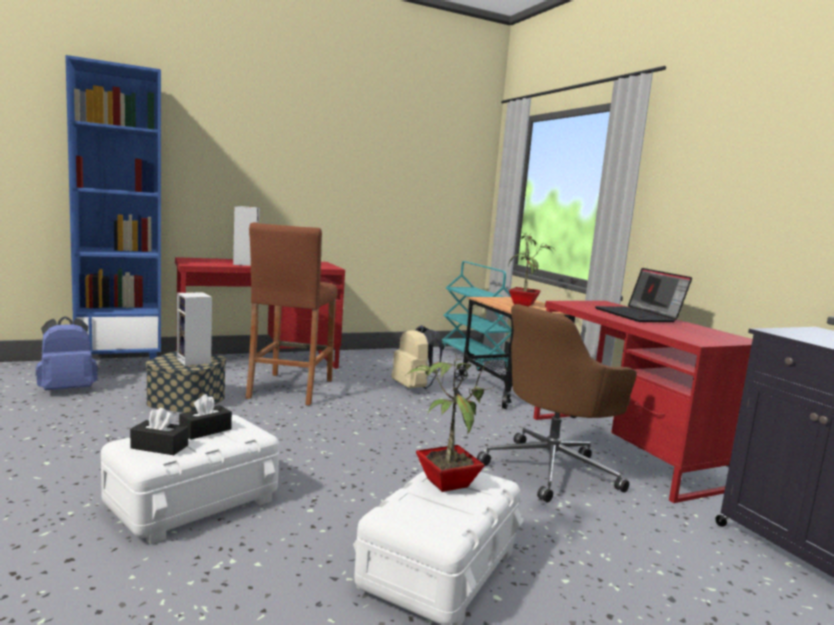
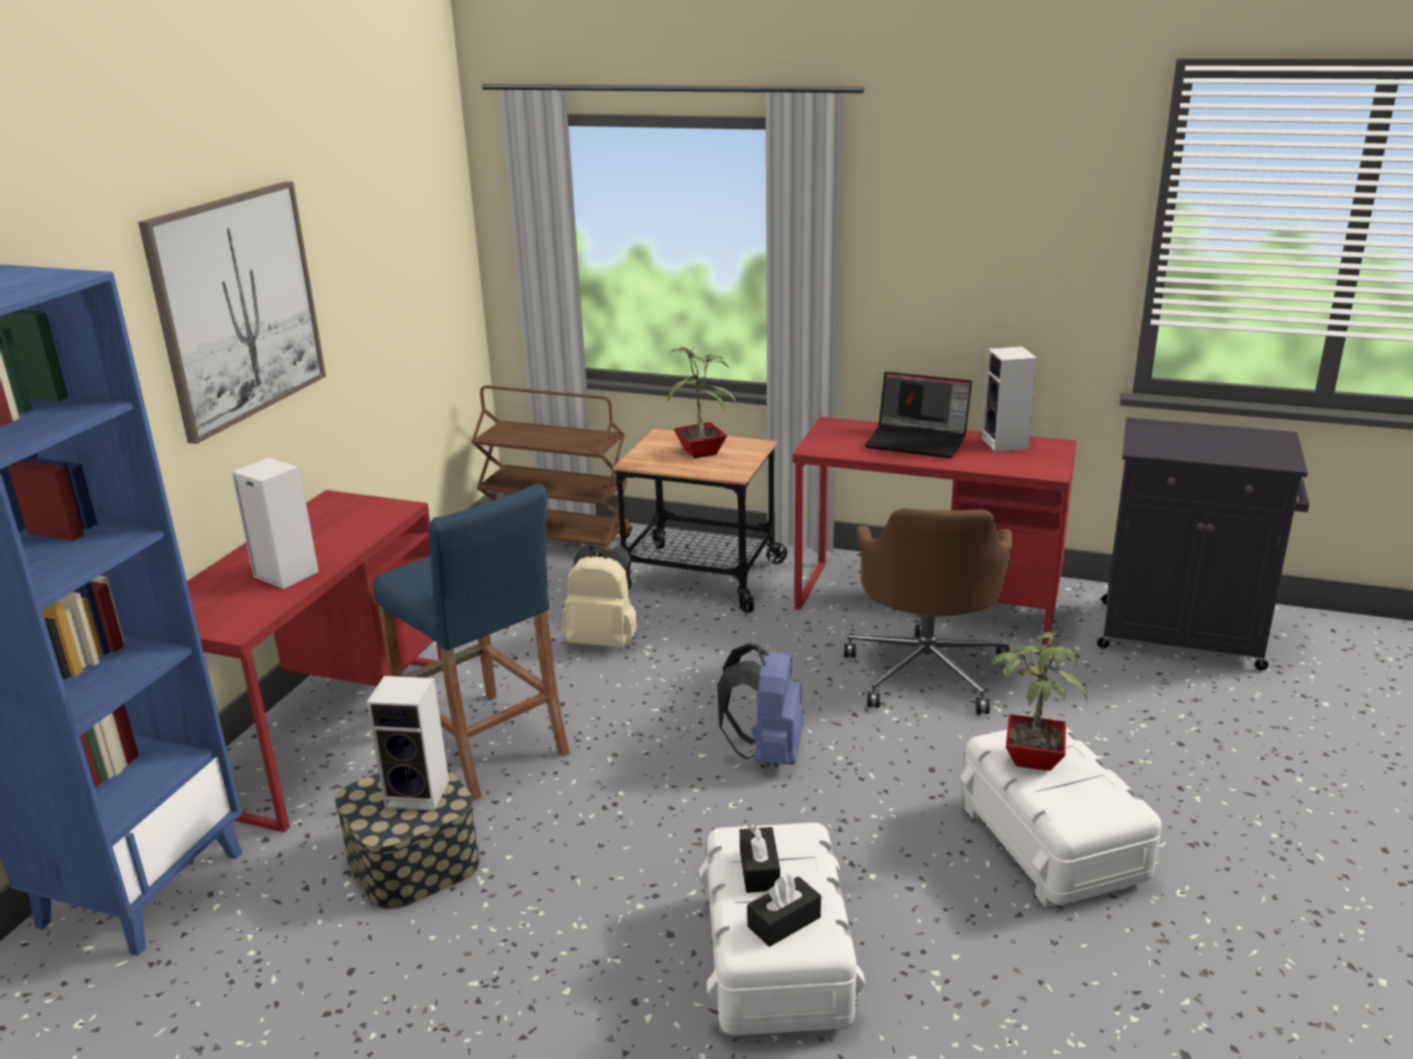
camera: 45 degrees left, 15 degrees up
(67, 389) = (196, 982): blue backpack -> blue backpack (767, 753)
(290, 389) = (482, 744): brown stool -> blue stool
(300, 154) = (238, 307): none -> picture
(474, 359) = (557, 541): turquoise cart -> brown cart
(703, 330) = (1006, 443): none -> speaker

